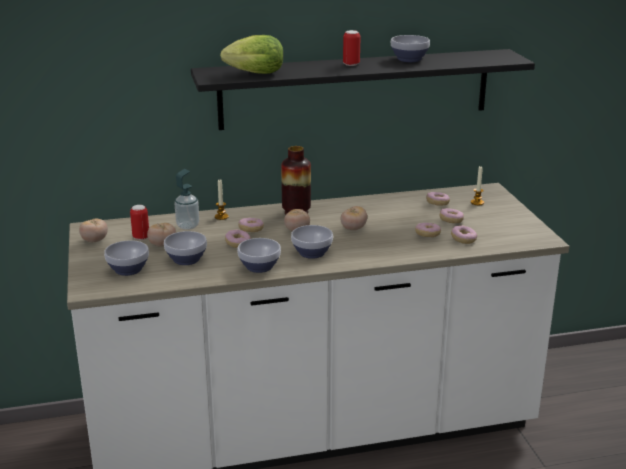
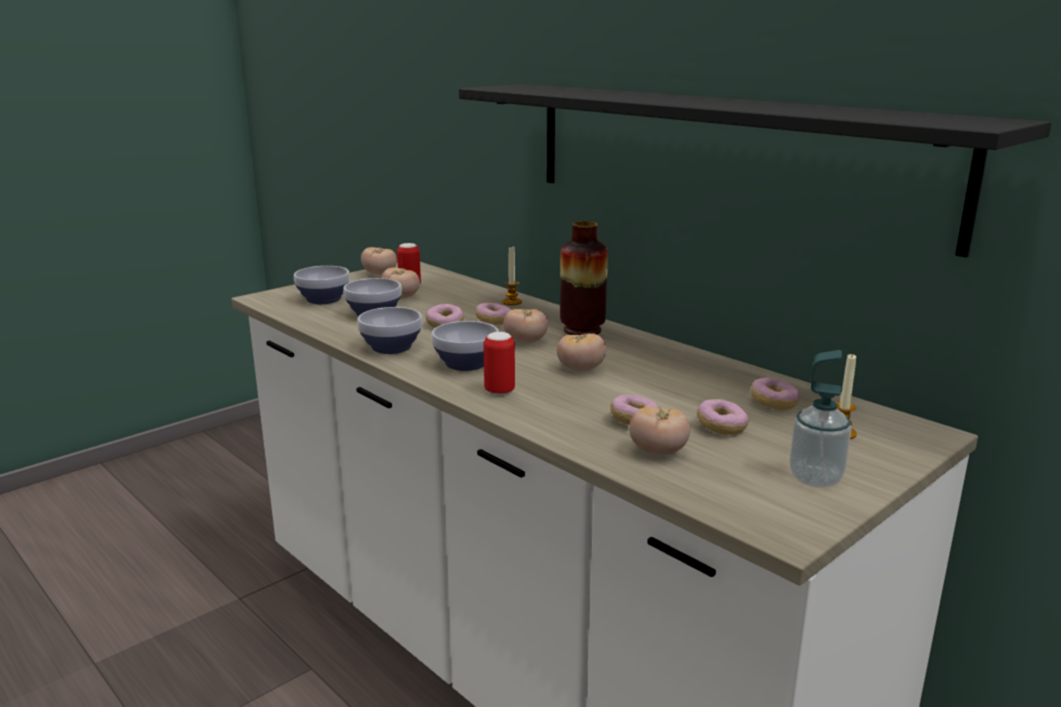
camera: 60 degrees right, 5 degrees down
(188, 226) = (465, 295): soap dispenser -> soap dispenser (815, 478)
(252, 74) = (541, 89): lettuce -> none
(351, 64) = (682, 98): can -> can (499, 391)
(408, 59) = (783, 105): bowl -> none
(463, 240) = (658, 452): donut -> tomato

